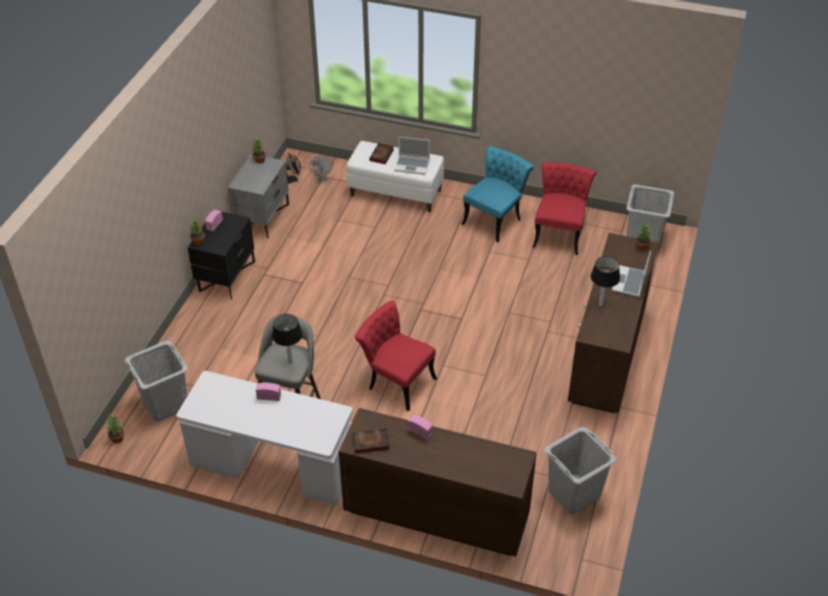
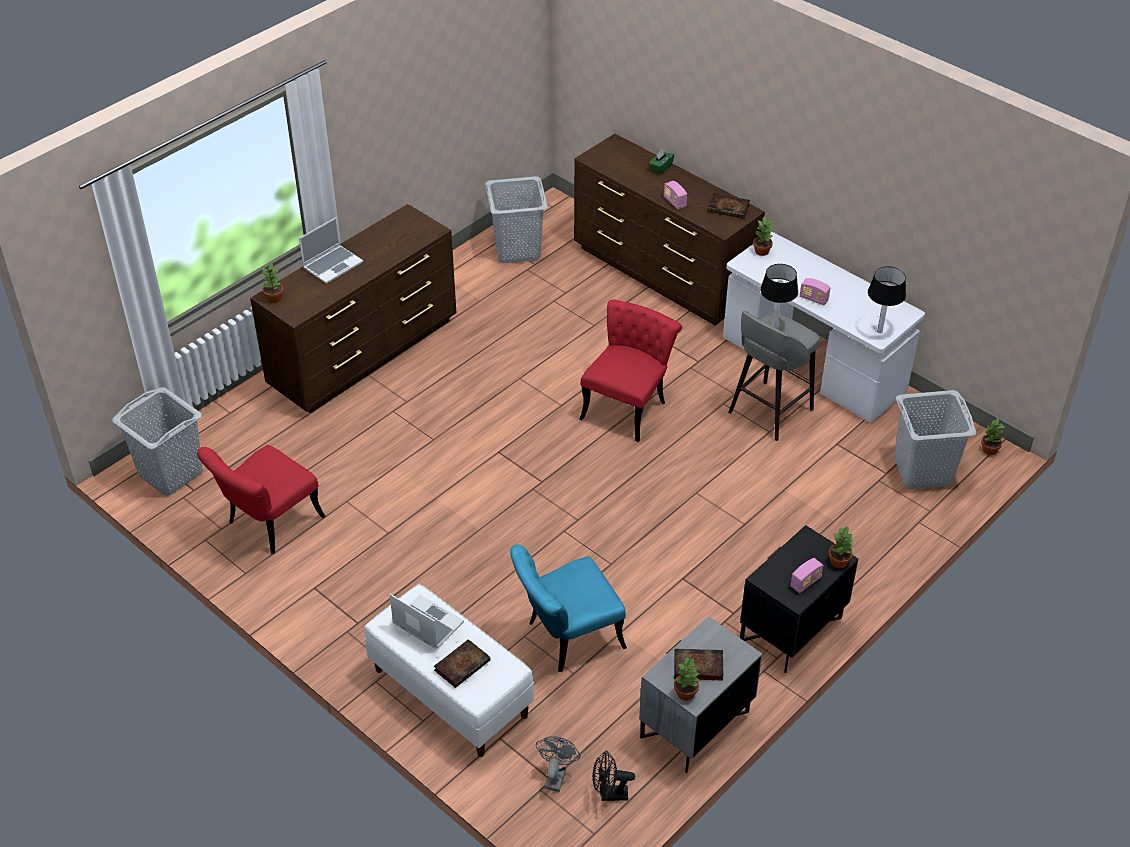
camera: 155 degrees left, 0 degrees up
(259, 172) = (697, 667): none -> book
(328, 430) = (762, 251): none -> potted plant
(396, 381) = (628, 405): red chair -> red chair turned 120 degrees counterclockwise
(454, 468) = (660, 168): none -> green tissue box
(495, 219) = (336, 582): turquoise chair -> turquoise chair (566, 638)
(600, 304) = (389, 254): table lamp -> table lamp (879, 331)

